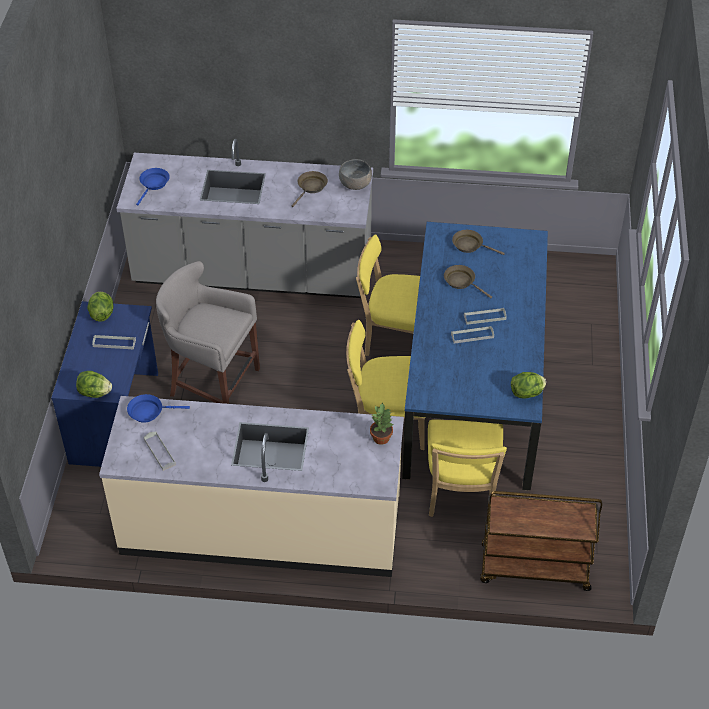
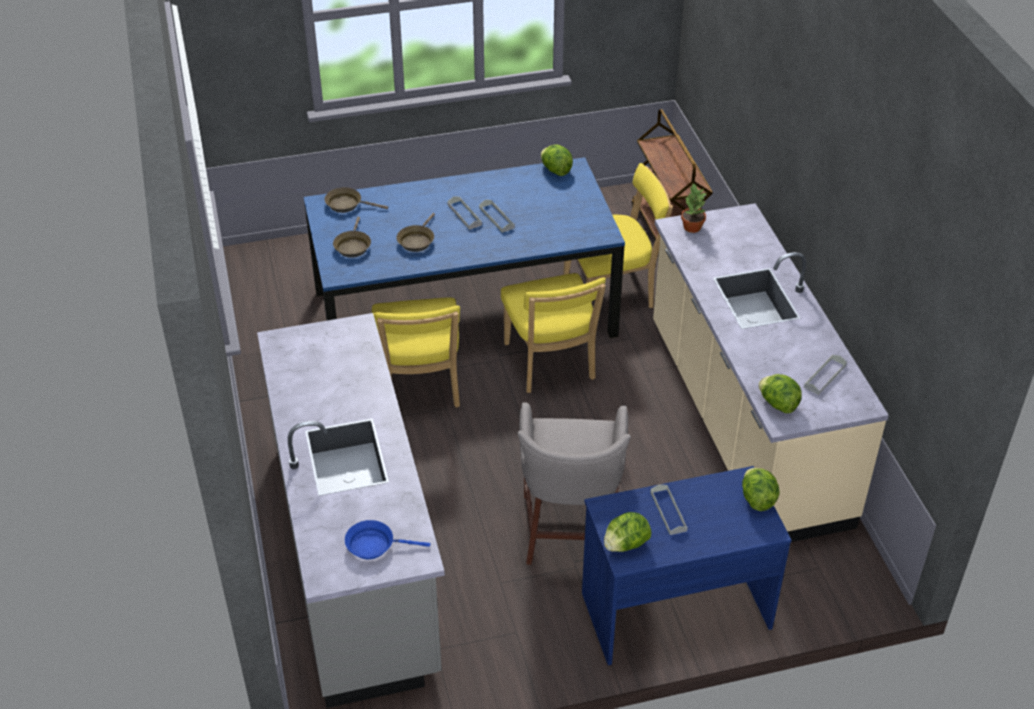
camera: 110 degrees left, 5 degrees down
(149, 411) = (778, 404): blue frying pan -> lettuce
(311, 187) = (319, 377): brown frying pan -> brown frying pan (347, 204)
(355, 184) = (297, 339): grey bowl -> none

